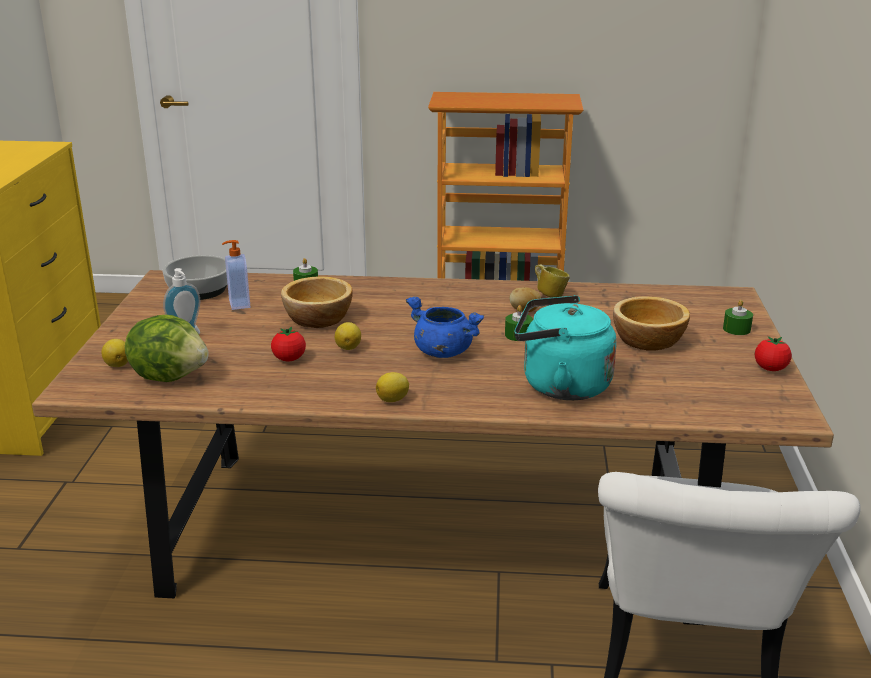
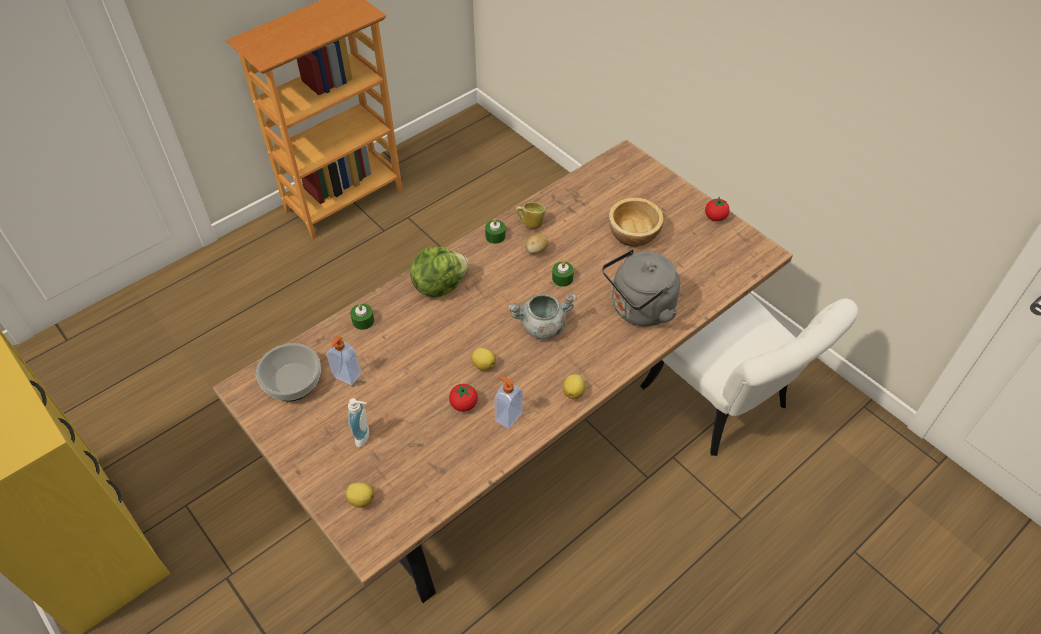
camera: 45 degrees left, 25 degrees up
(170, 376) = (413, 480): lettuce -> lettuce (439, 285)
(309, 383) = (508, 416): none -> soap dispenser
(319, 319) = (424, 350): bowl -> none
(442, 352) = (542, 327): blue cooking pot -> grey cooking pot
(560, 385) = (639, 309): turquoise kettle -> grey kettle
(736, 329) = (663, 190): green candle -> green candle (495, 236)

